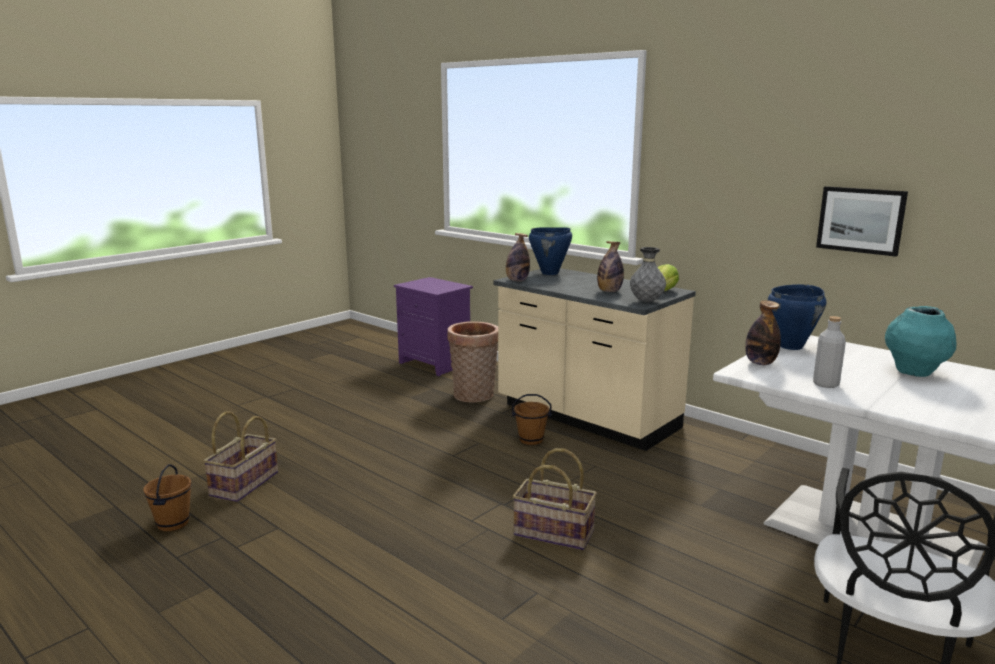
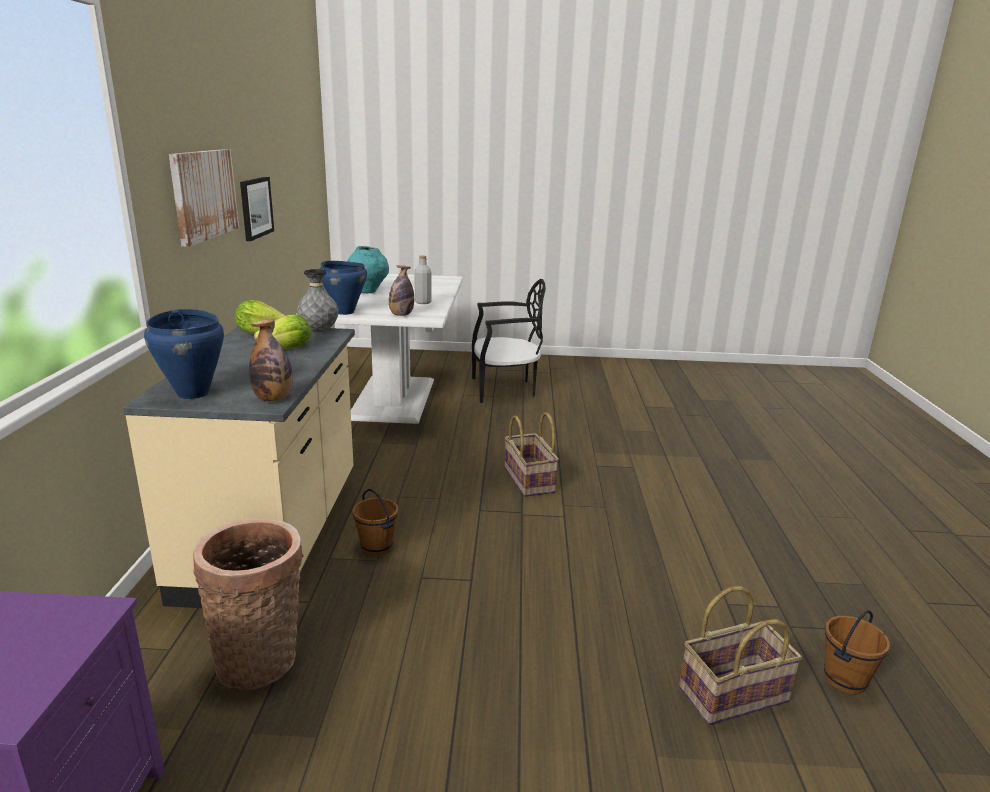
camera: 130 degrees left, 5 degrees up
(609, 291) = (288, 348): bottle -> lettuce
(740, 185) = (204, 194): none -> picture

